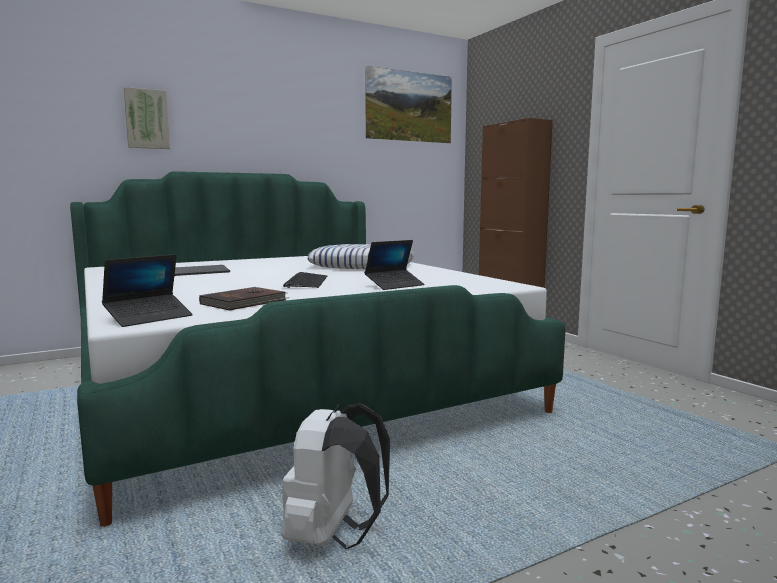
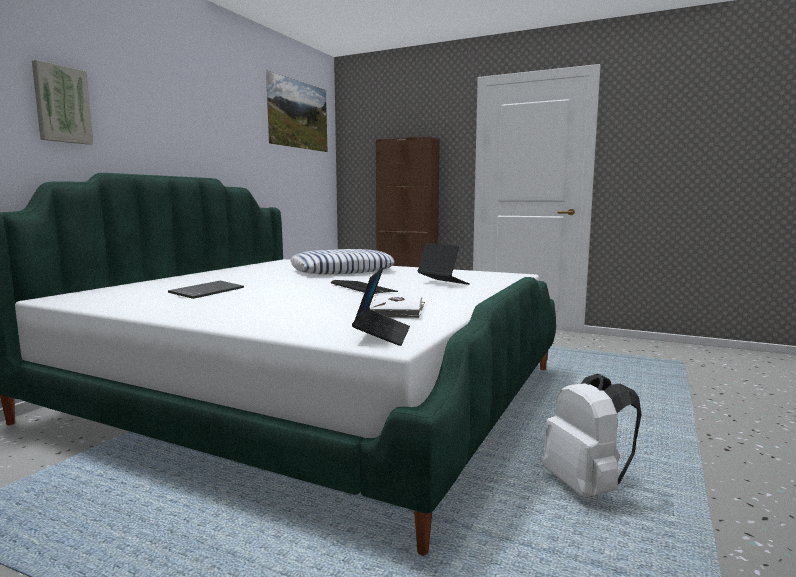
camera: 35 degrees left, 0 degrees up
(245, 302) = (397, 310): brown book -> white book
(394, 285) = (443, 283): laptop -> laptop turned 60 degrees counterclockwise

